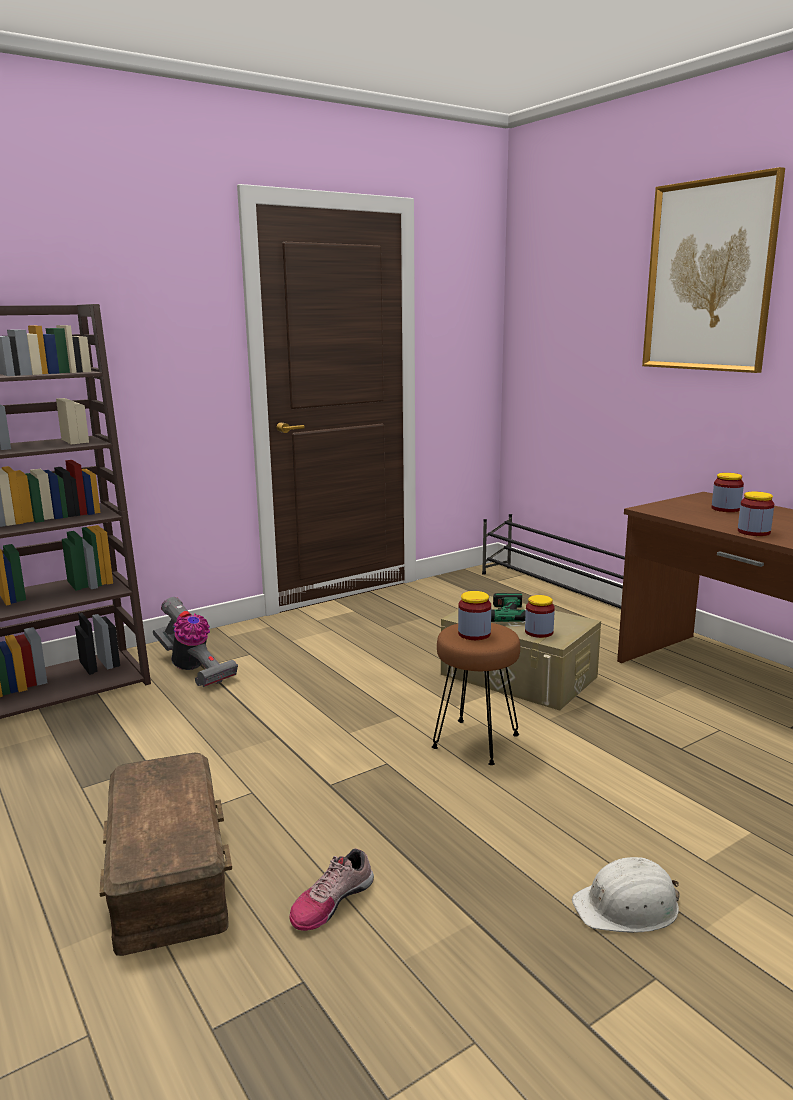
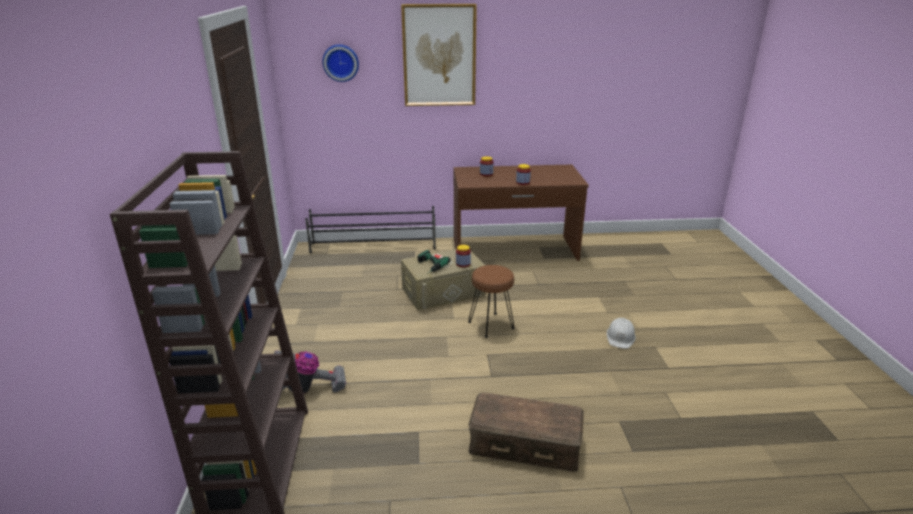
camera: 60 degrees left, 10 degrees up
(331, 901) = (577, 401): shoe -> none
(474, 634) = (493, 273): jar -> none
(572, 292) = (341, 62): none -> wall clock

